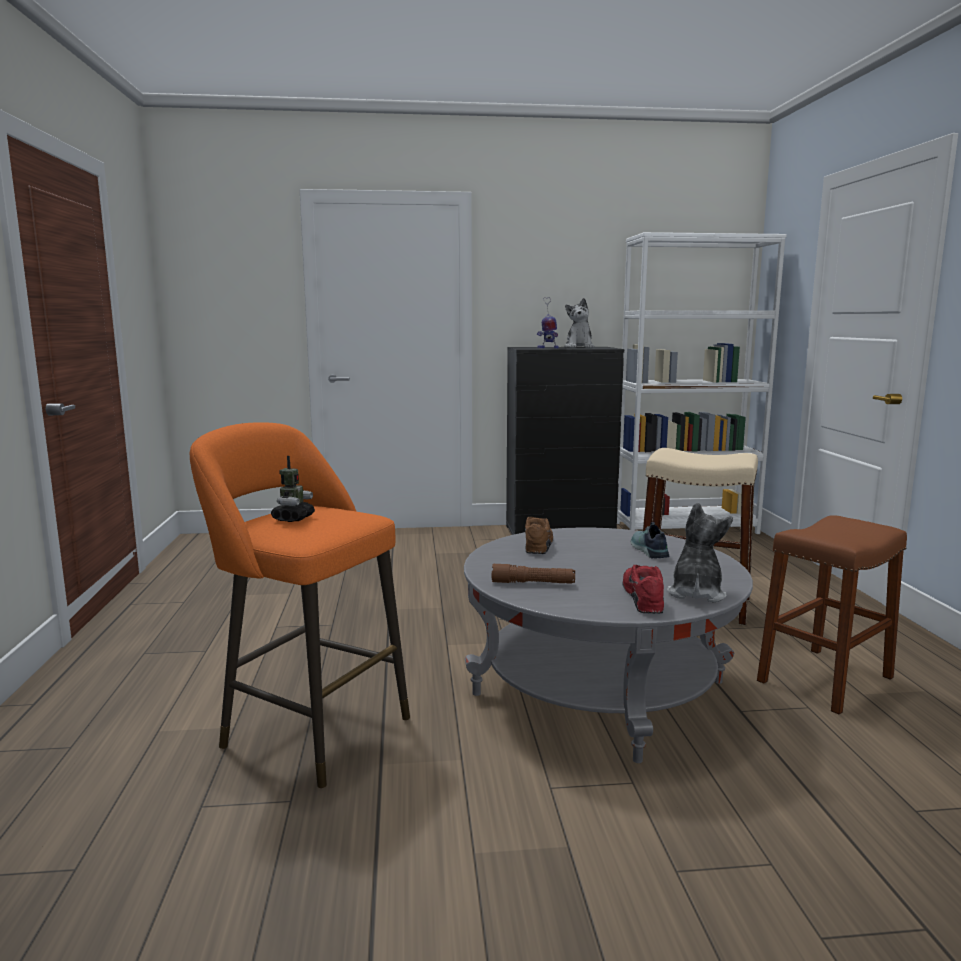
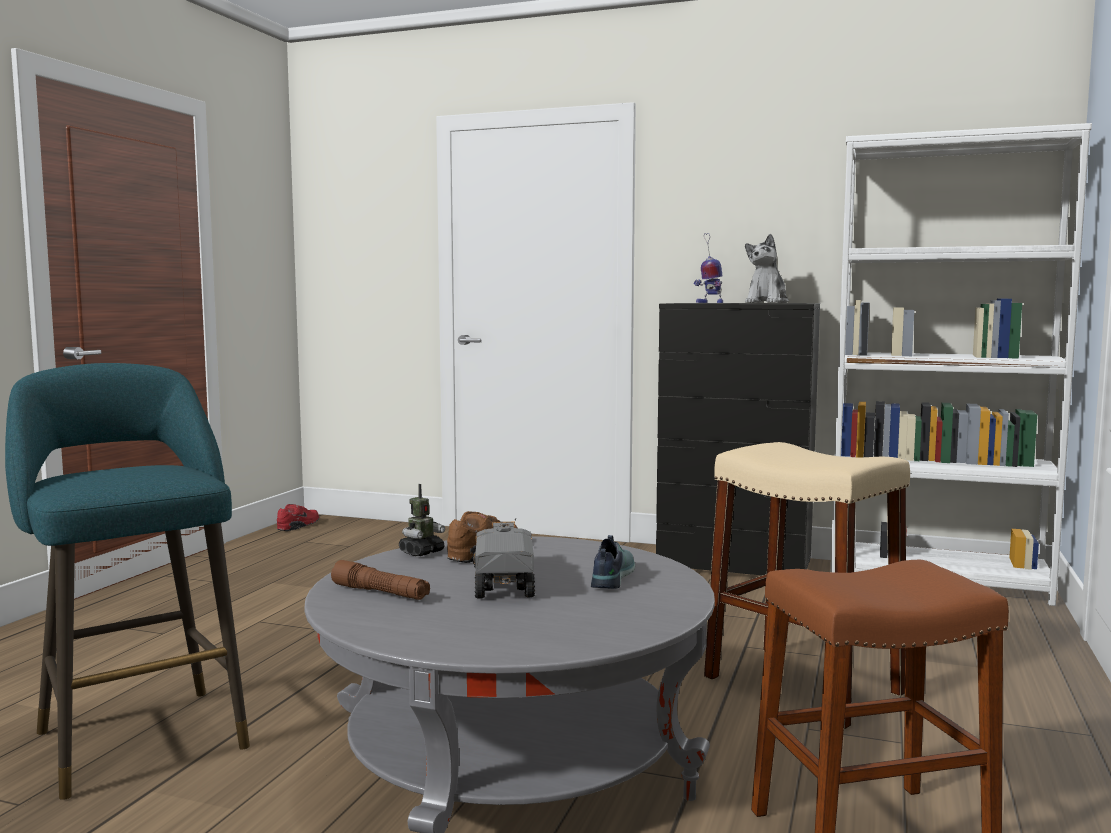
camera: 25 degrees right, 5 degrees down
(293, 518) = (111, 473): toy robot -> toy robot (421, 552)
(309, 729) = (138, 735): orange stool -> turquoise stool
(595, 564) = (504, 583): none -> toy truck
(644, 598) = (474, 632): red shoe -> red shoe (299, 525)
(696, 593) = (556, 638): plush toy -> none

